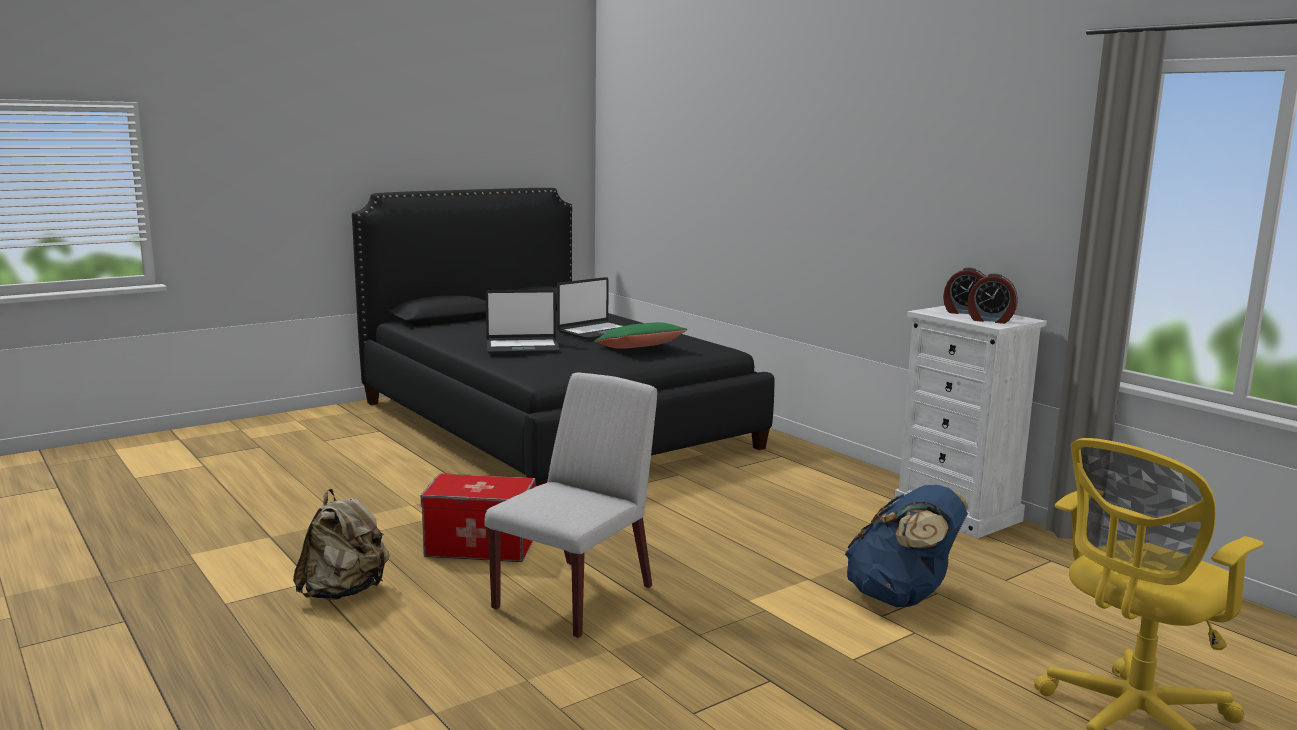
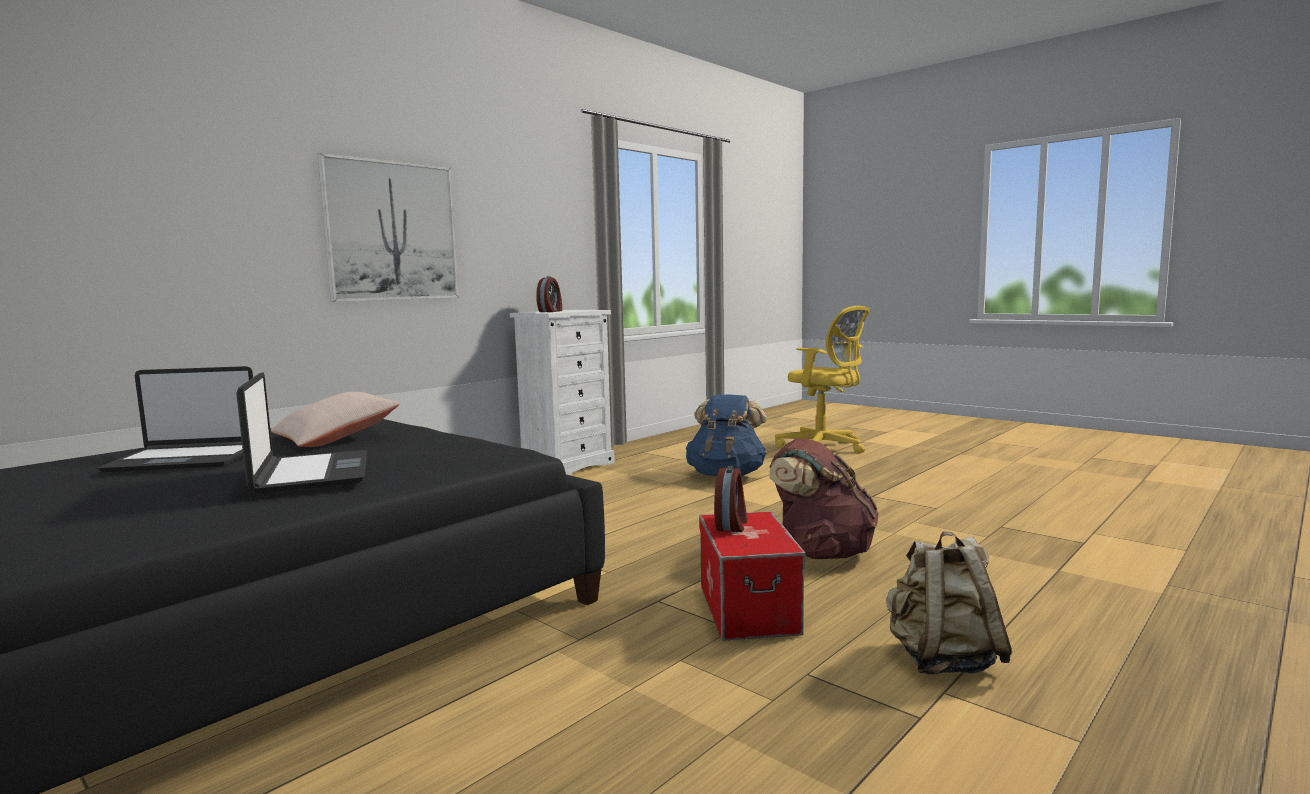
camera: 100 degrees left, 5 degrees down
(575, 597) = (821, 552): white chair -> brown backpack
(596, 332) = (186, 459): laptop -> laptop turned 135 degrees clockwise
(640, 349) = (336, 438): green pillow -> beige pillow
(855, 198) = (392, 231): none -> picture
(990, 320) = (579, 310): alarm clock -> alarm clock (732, 525)

